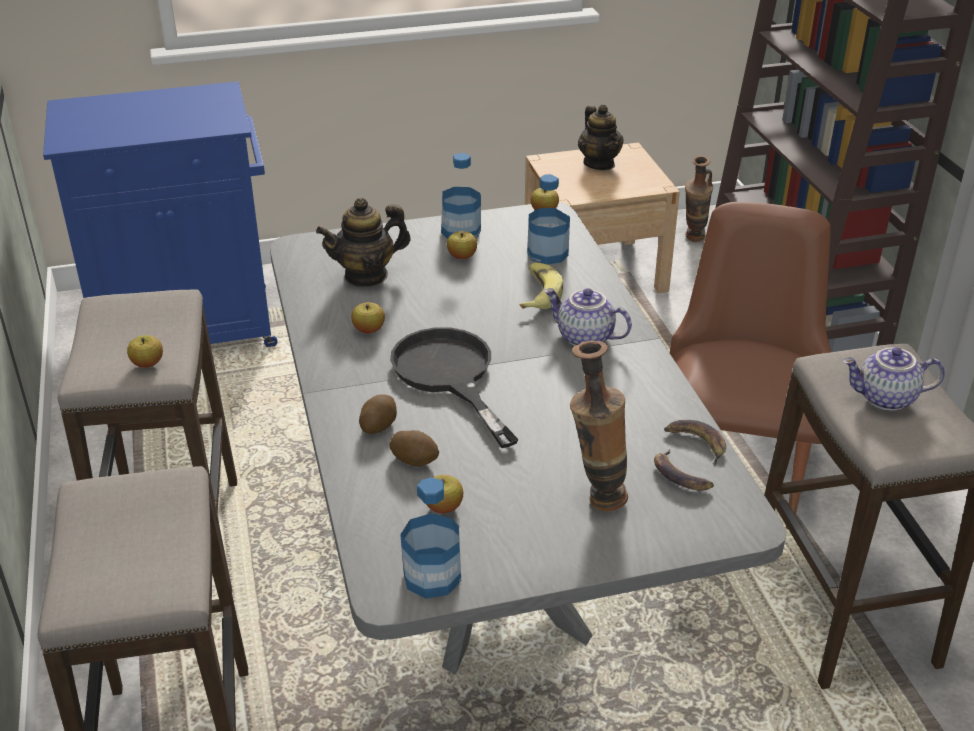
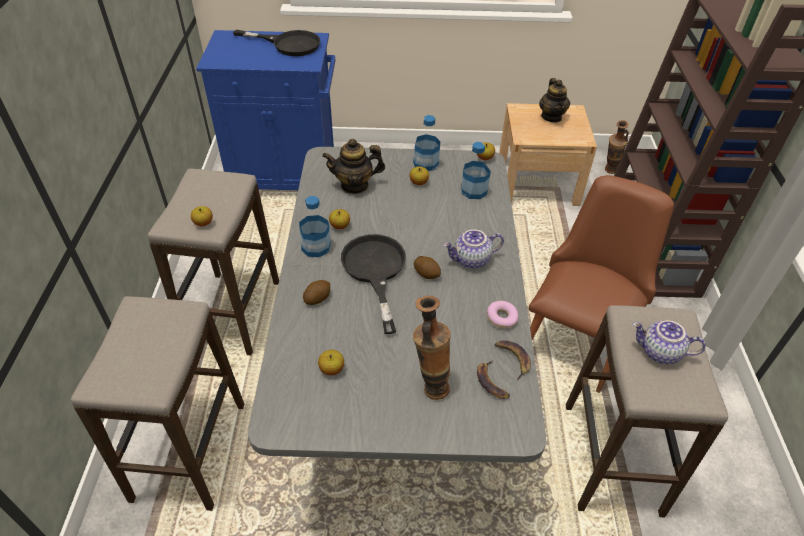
camera: 15 degrees right, 10 degrees up
(181, 103) = (288, 44): none -> black frying pan
(415, 459) = (329, 329): potato -> potato (427, 273)
(432, 576) = (304, 420): bottle -> bottle (316, 247)
(539, 293) = (456, 220): banana -> none
(584, 338) = (471, 260): teapot -> teapot turned 60 degrees counterclockwise
(658, 398) = (501, 318): none -> donut

